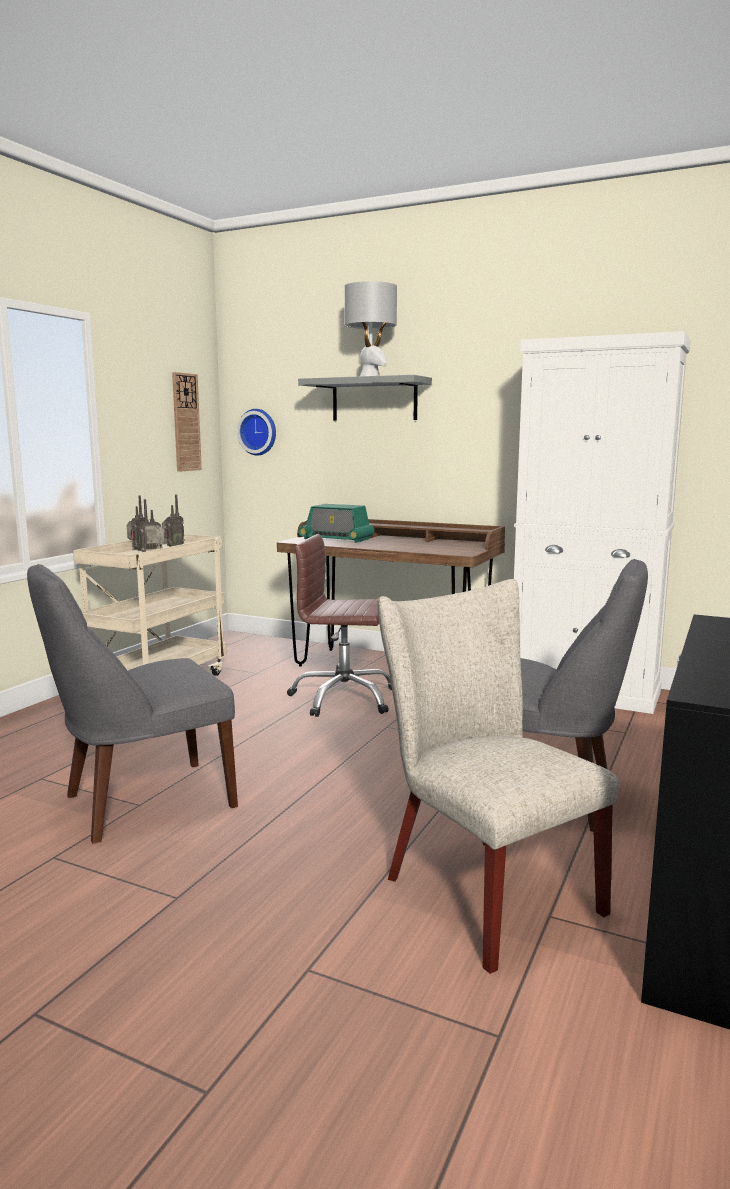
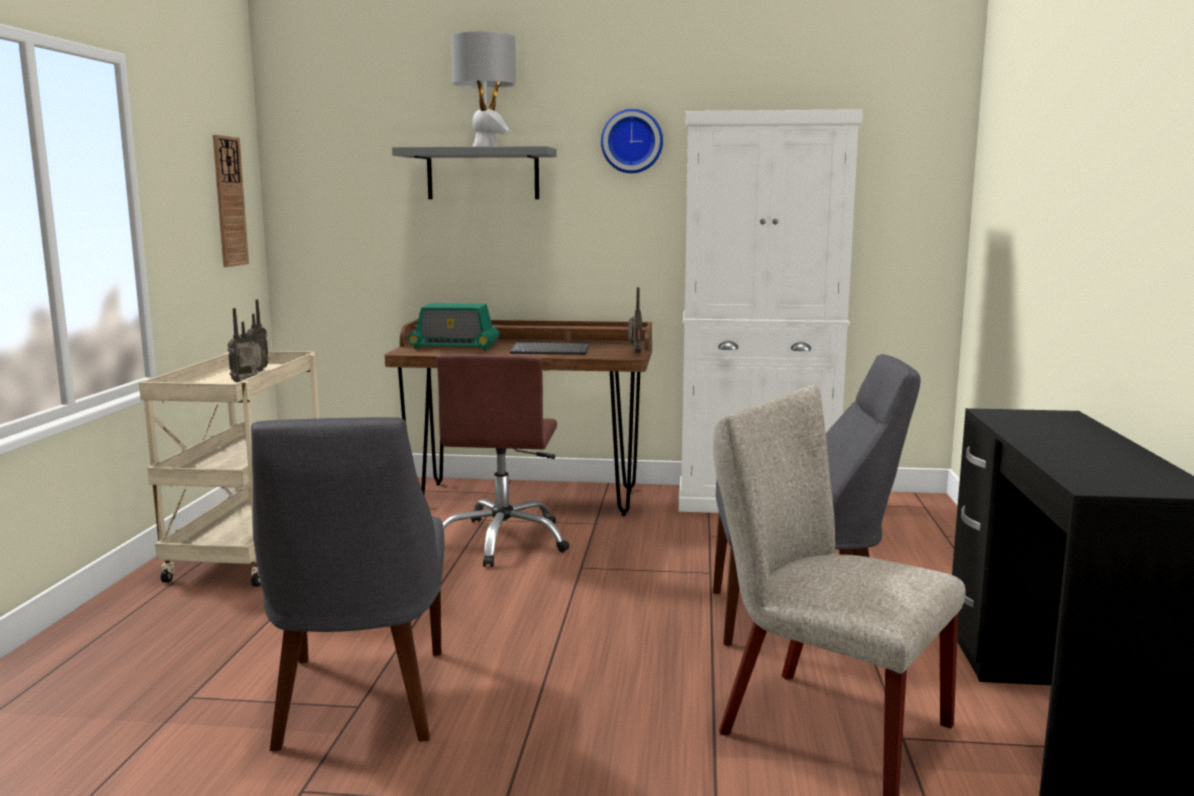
camera: 20 degrees left, 0 degrees up
(137, 550) = (209, 376): radio -> radio (634, 353)
(141, 802) = (359, 703): grey chair -> grey chair turned 45 degrees counterclockwise
(258, 432) = (321, 213): wall clock -> wall clock (632, 141)
(344, 698) = (503, 541): brown office chair -> brown office chair turned 75 degrees counterclockwise
(406, 546) = (551, 351): none -> keyboard

